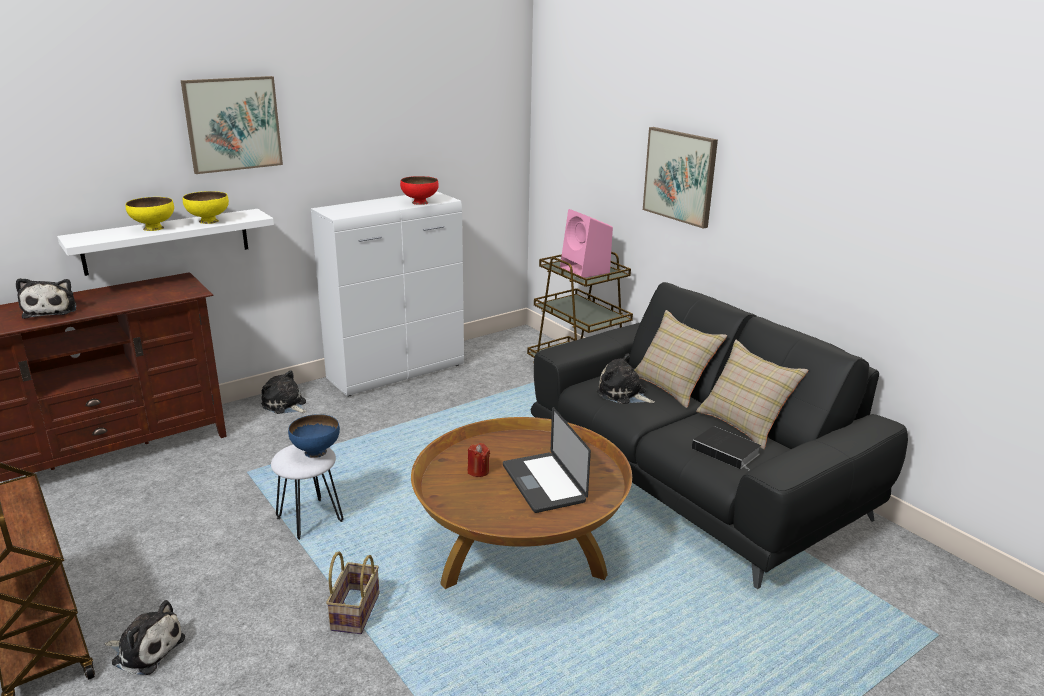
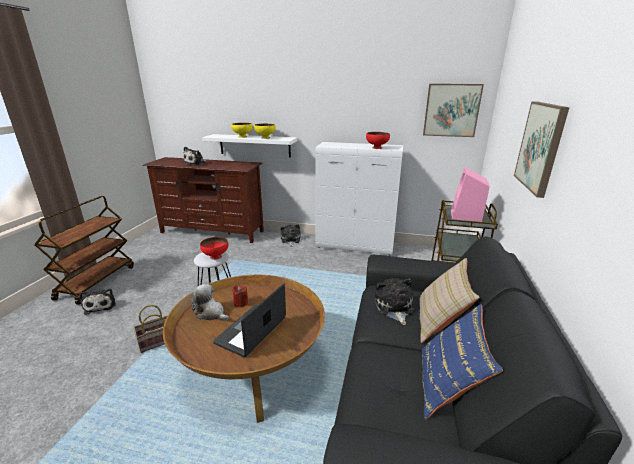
camera: 50 degrees right, 0 degrees up
(233, 124) = (289, 90): picture -> picture (451, 110)
(316, 452) = (215, 257): blue bowl -> red bowl
(470, 497) = (211, 313): none -> plush toy
(727, 452) = (388, 397): book -> none
(744, 424) = (448, 386): beige pillow -> blue pillow

